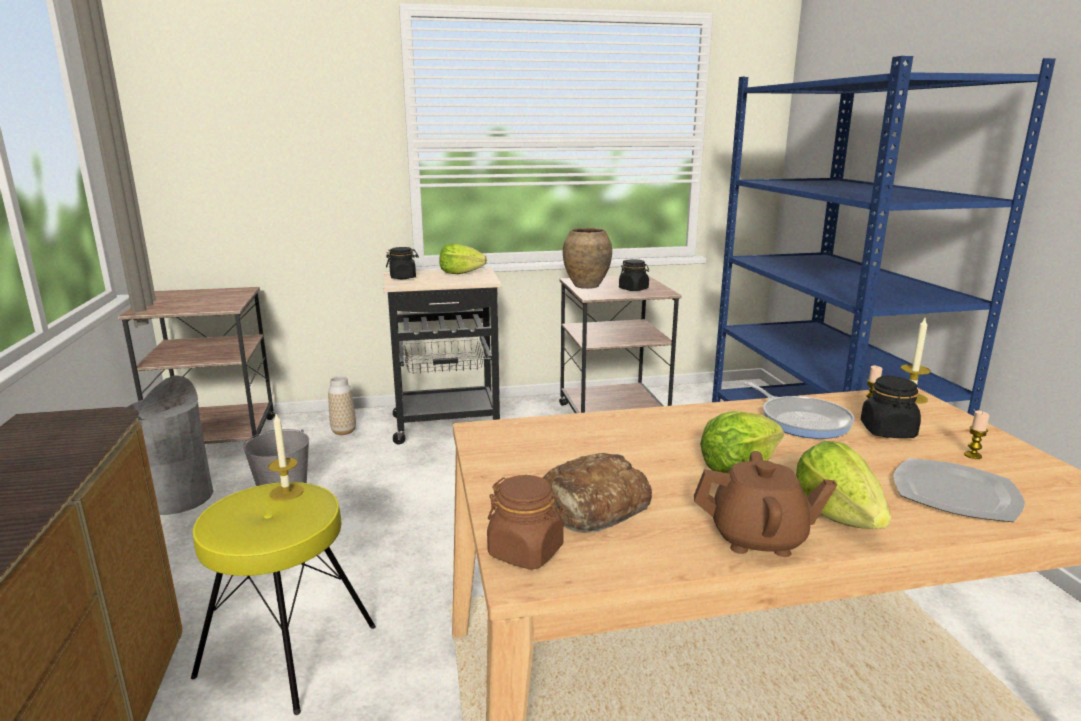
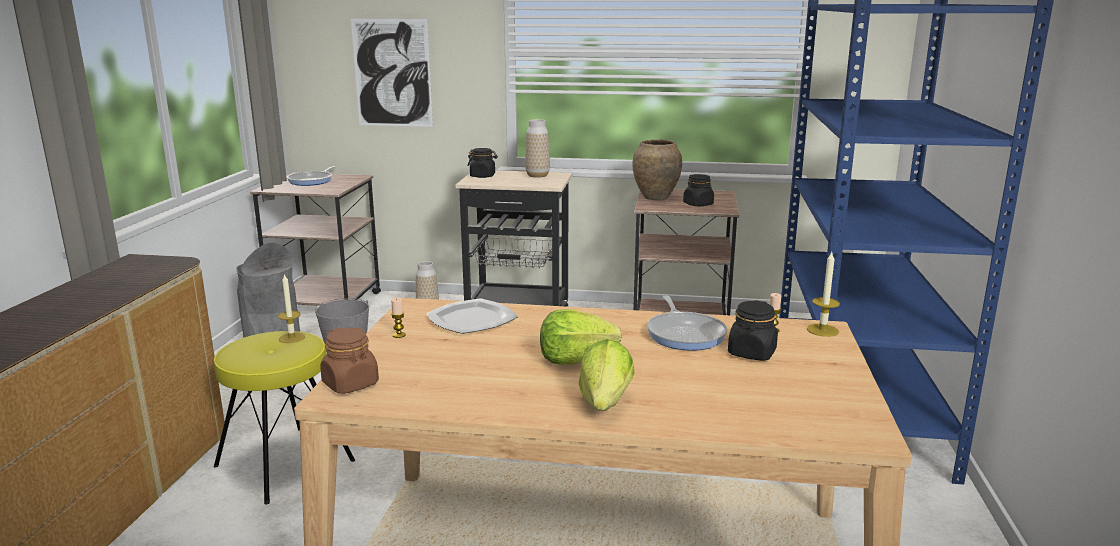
camera: 20 degrees right, 0 degrees up
(190, 298) = (312, 181): none -> frying pan
(276, 169) = (392, 73): none -> picture
(460, 273) = (537, 175): lettuce -> vase
(592, 505) = (430, 365): bread -> none
(758, 538) = (520, 405): brown teapot -> none
(954, 494) = (730, 405): plate -> plate (470, 320)
(972, 455) = (800, 382): candle -> candle (399, 335)

